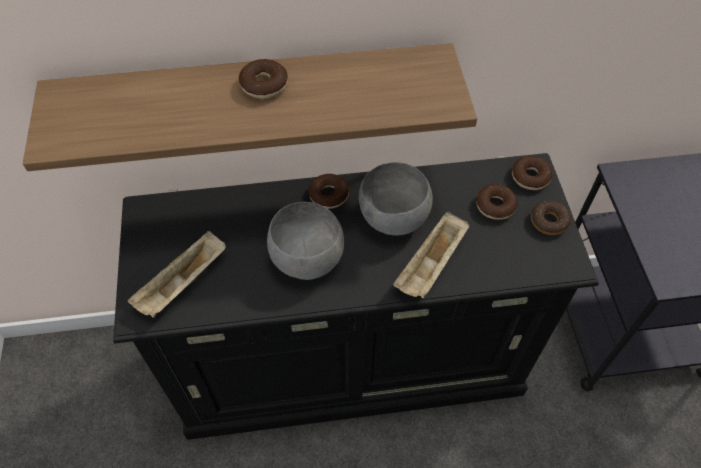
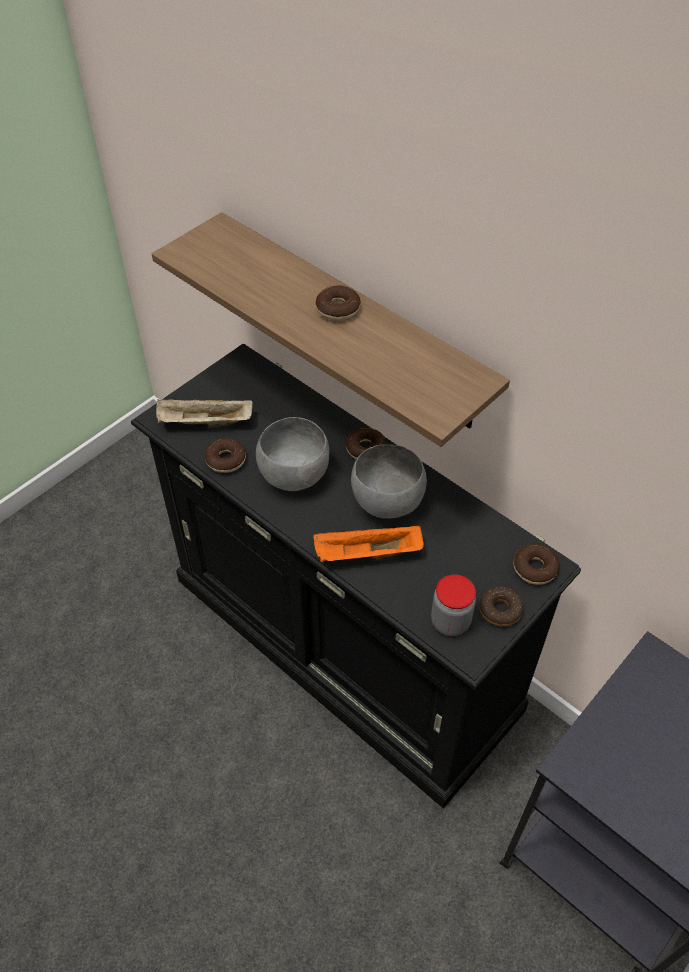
camera: 50 degrees right, 5 degrees down
(431, 265) = (366, 555): beige tray -> orange tray
(495, 206) = (474, 562): donut -> donut (226, 460)
(535, 257) = (450, 622): none -> jar

